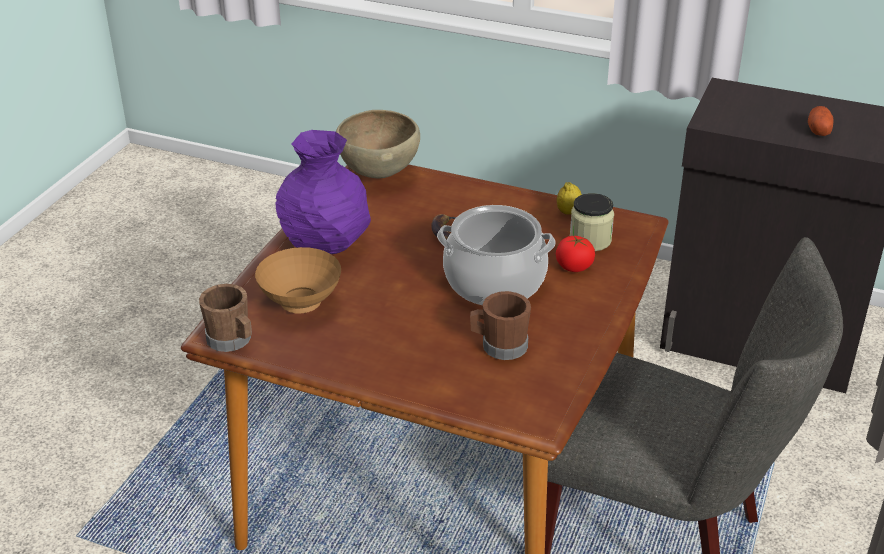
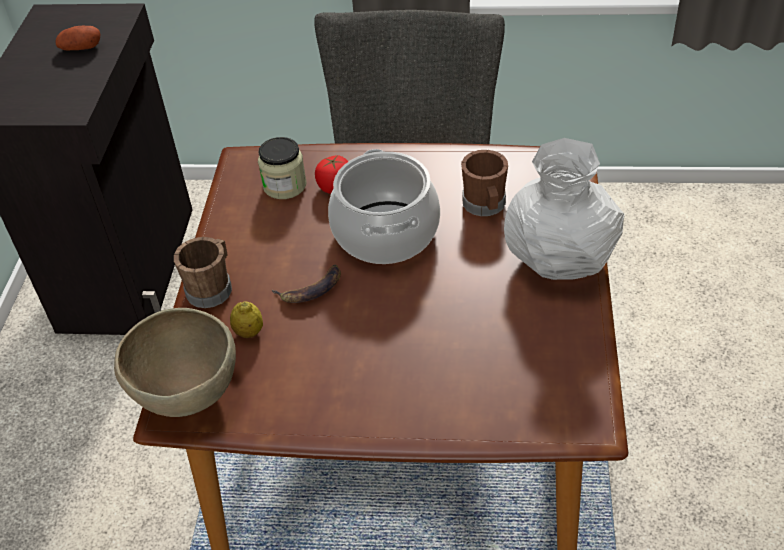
camera: 105 degrees left, 10 degrees up
(232, 341) = (593, 406): brown mug -> brown mug (212, 287)
(302, 304) = (497, 369): brown bowl -> none
(326, 243) = (370, 391): purple vase -> none
(397, 372) = (561, 260): none -> white vase
(568, 212) = (236, 210): lemon -> lemon (249, 332)

